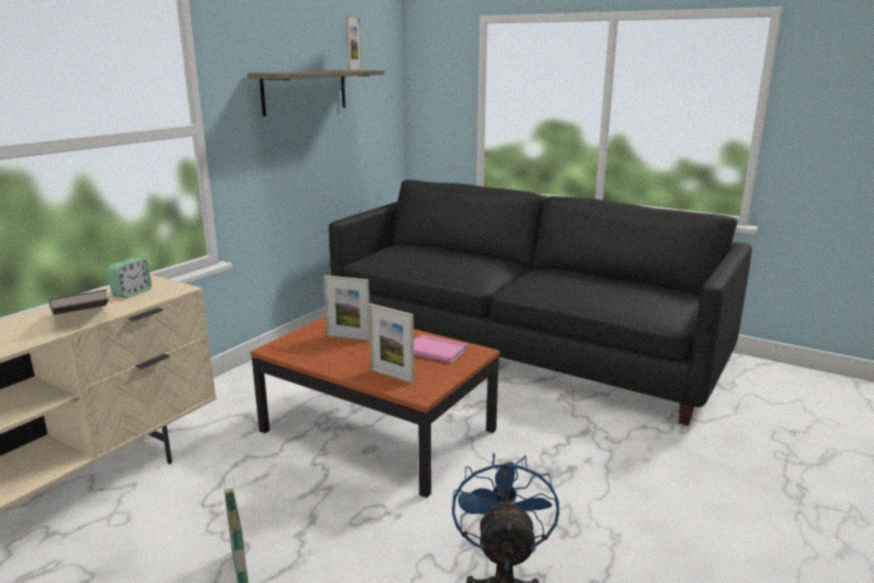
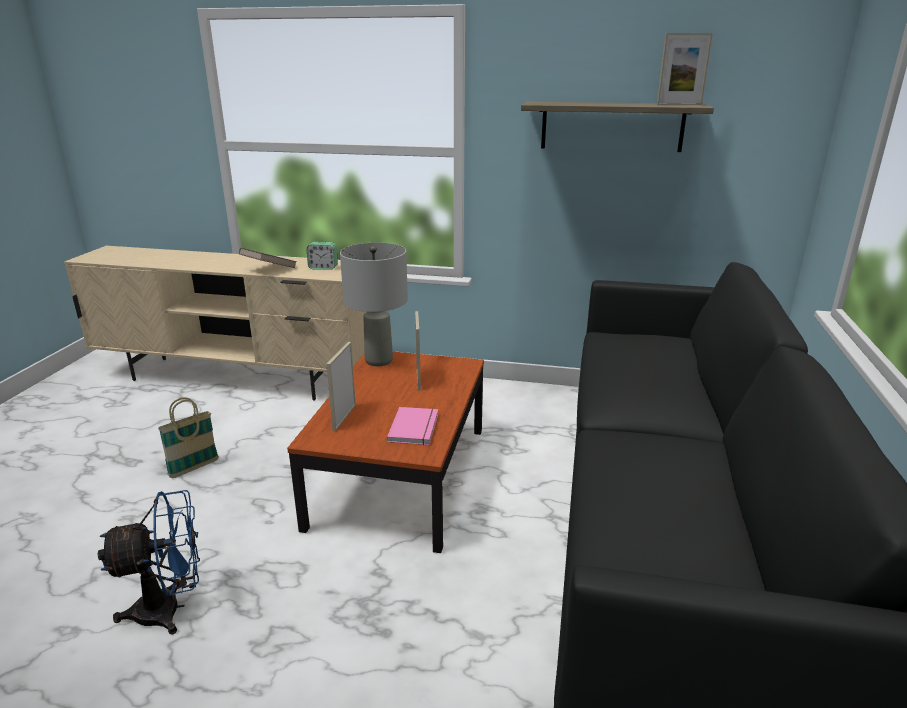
camera: 70 degrees right, 5 degrees up
(286, 349) = (378, 360): none -> grey table lamp

